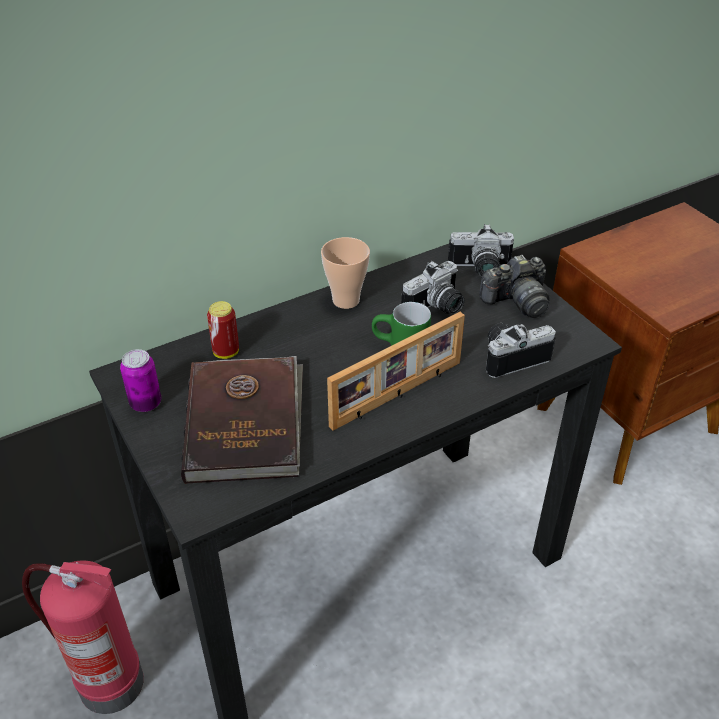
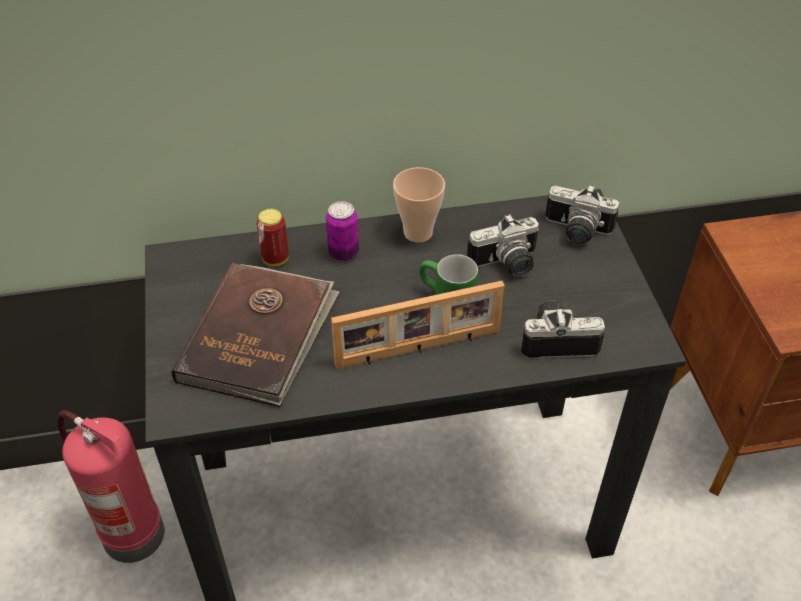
camera: 20 degrees right, 5 degrees up
(145, 403) = (179, 292): can -> can (343, 253)
(517, 301) = (596, 278): camera -> none

